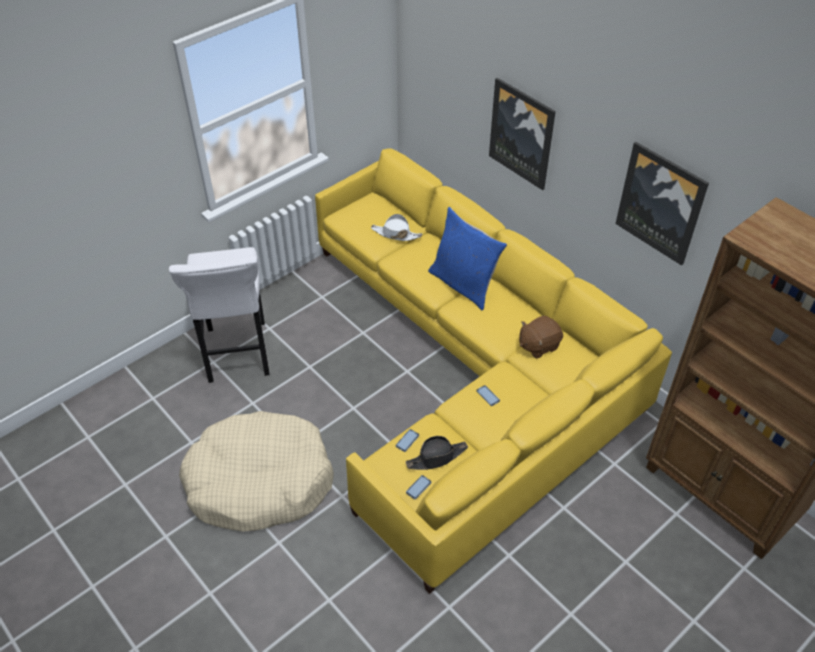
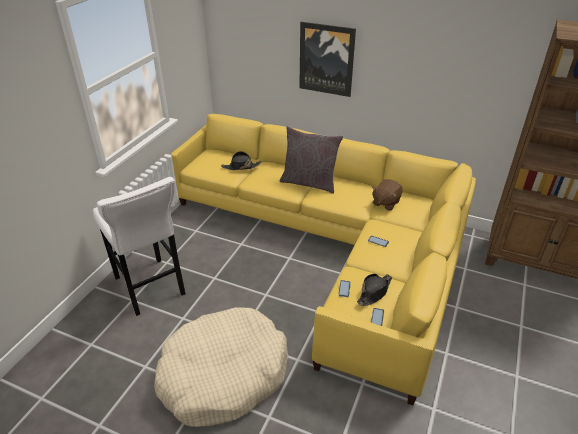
camera: 25 degrees left, 10 degrees down
(396, 234) = (241, 166): white hat -> black hat
(464, 284) = (309, 182): blue pillow -> grey pillow
(661, 203) = (453, 67): picture -> none

